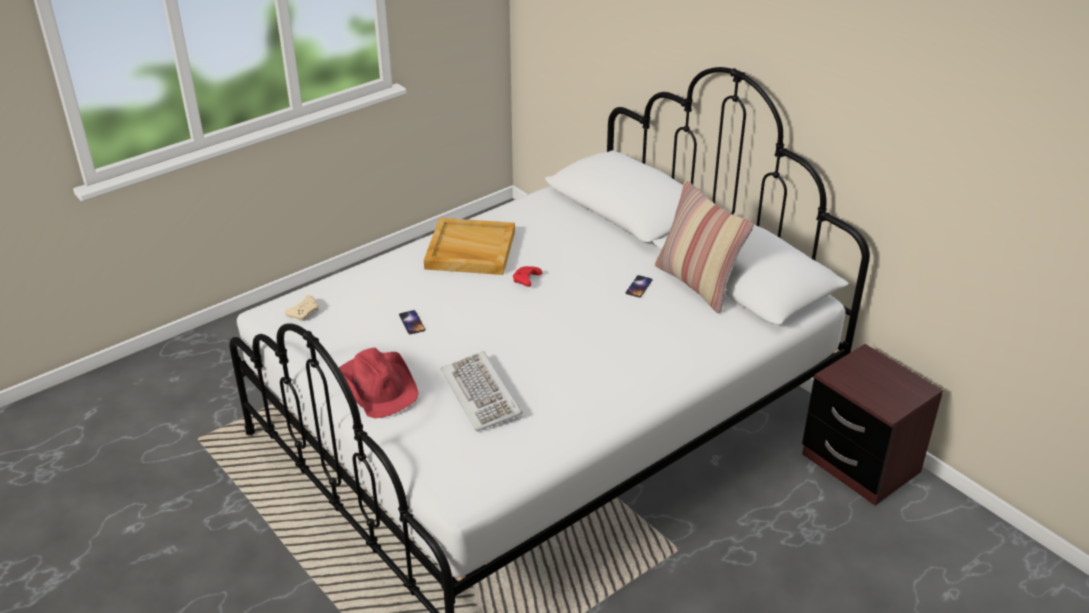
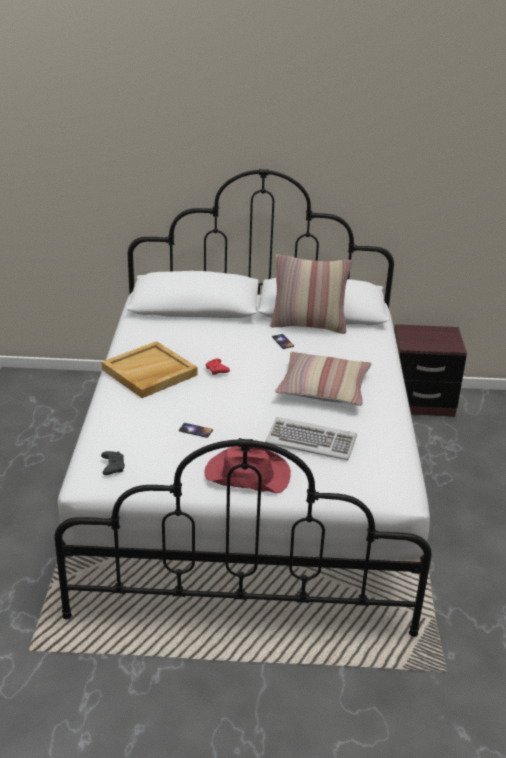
camera: 50 degrees left, 5 degrees down
(304, 312) = (112, 467): beige game controller -> black game controller
(588, 354) = (323, 388): none -> pillow

